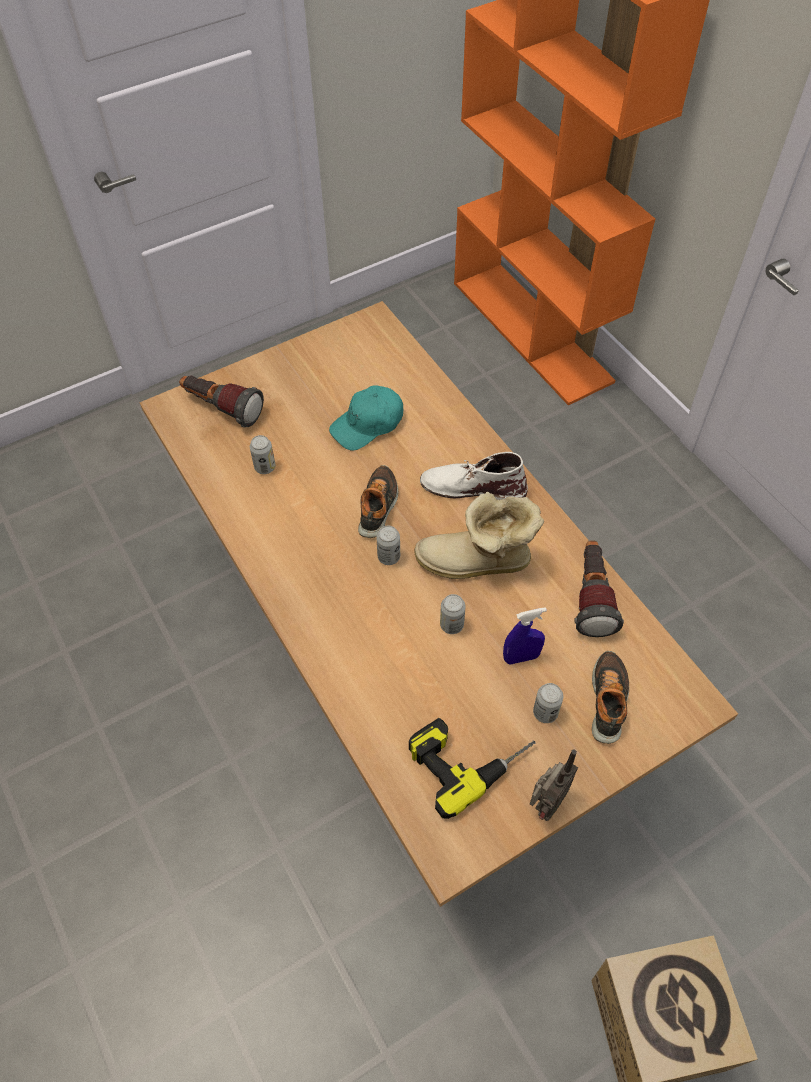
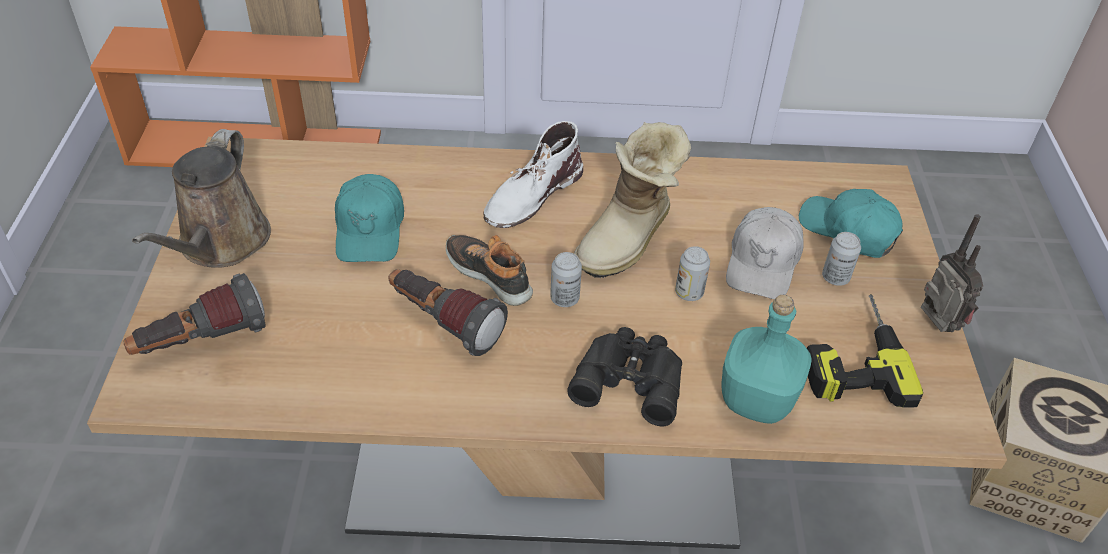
camera: 60 degrees left, 10 degrees down
(265, 467) = (337, 344): can -> none
(299, 367) = (220, 244): none -> brown watering can
(346, 628) = (630, 378): none -> black binoculars
(381, 711) = (756, 399): none -> turquoise bottle
(521, 657) = (763, 263): blue spray bottle -> white cap
(592, 597) = (730, 185): flashlight -> flashlight (444, 323)
(608, 700) = (848, 231): shoe -> turquoise cap

